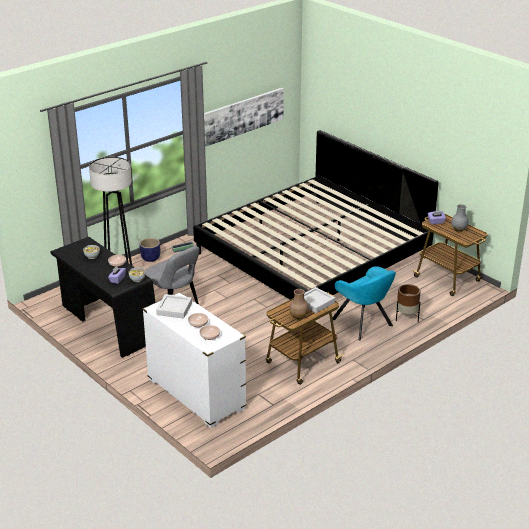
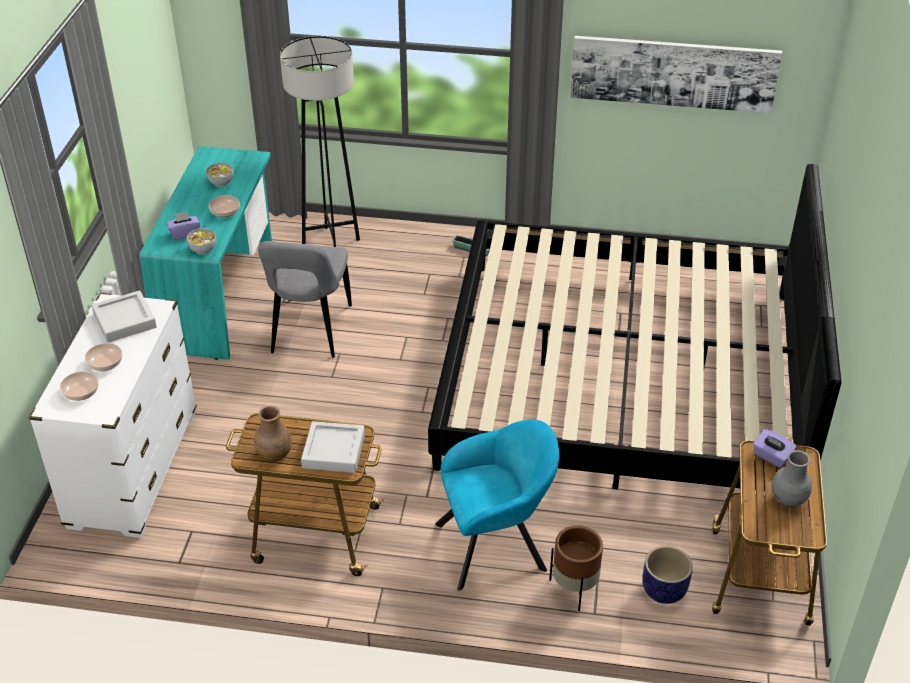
camera: 50 degrees right, 10 degrees up
(107, 323) = (220, 294): black desk -> turquoise desk
(150, 258) = (414, 237): planter -> planter (663, 590)
(364, 324) = (497, 545): turquoise armchair -> turquoise armchair turned 120 degrees counterclockwise

